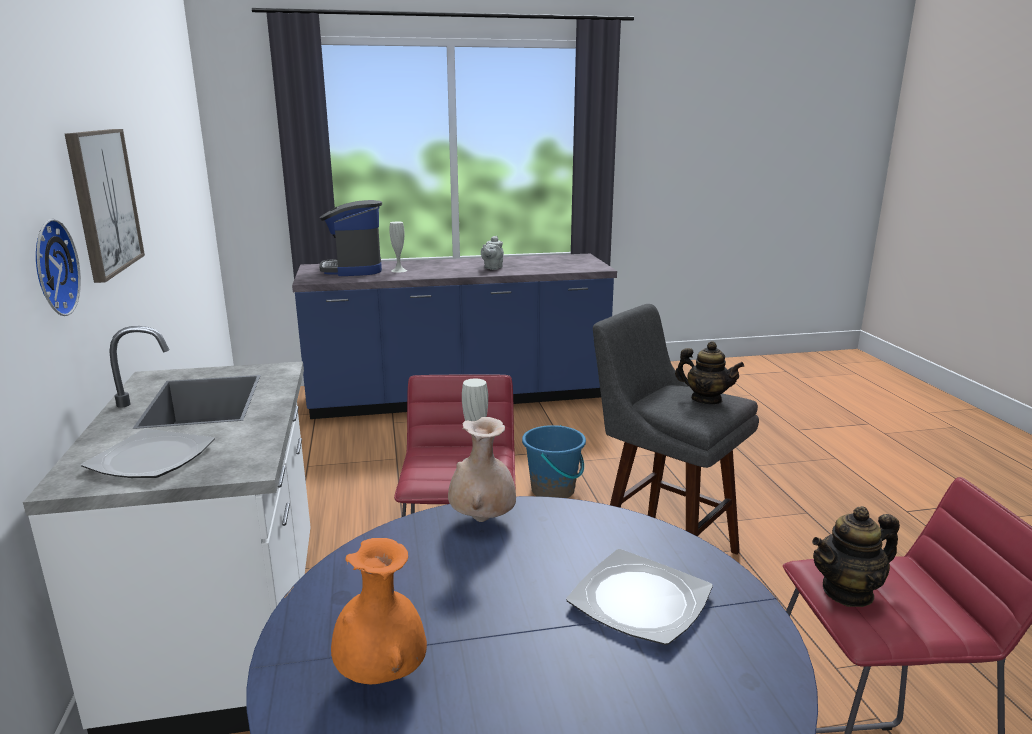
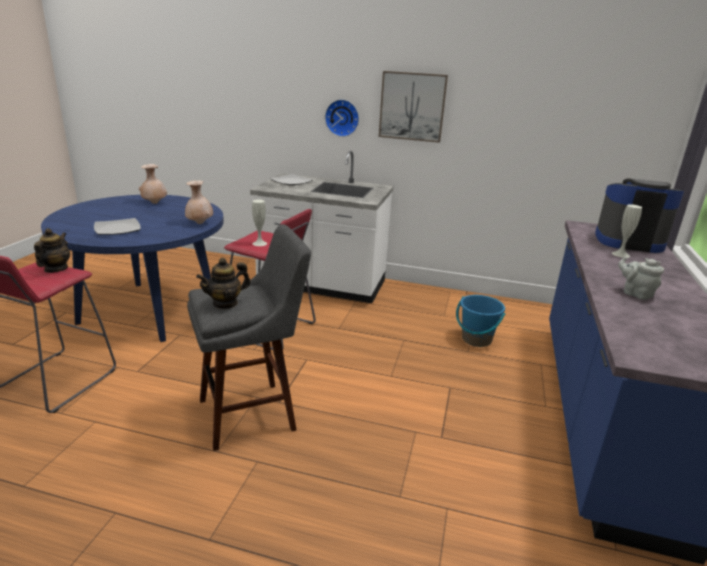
camera: 115 degrees right, 5 degrees up
(382, 676) = (154, 203): orange vase -> beige vase
(553, 490) = (372, 400): blue bucket -> blue bucket (476, 339)

